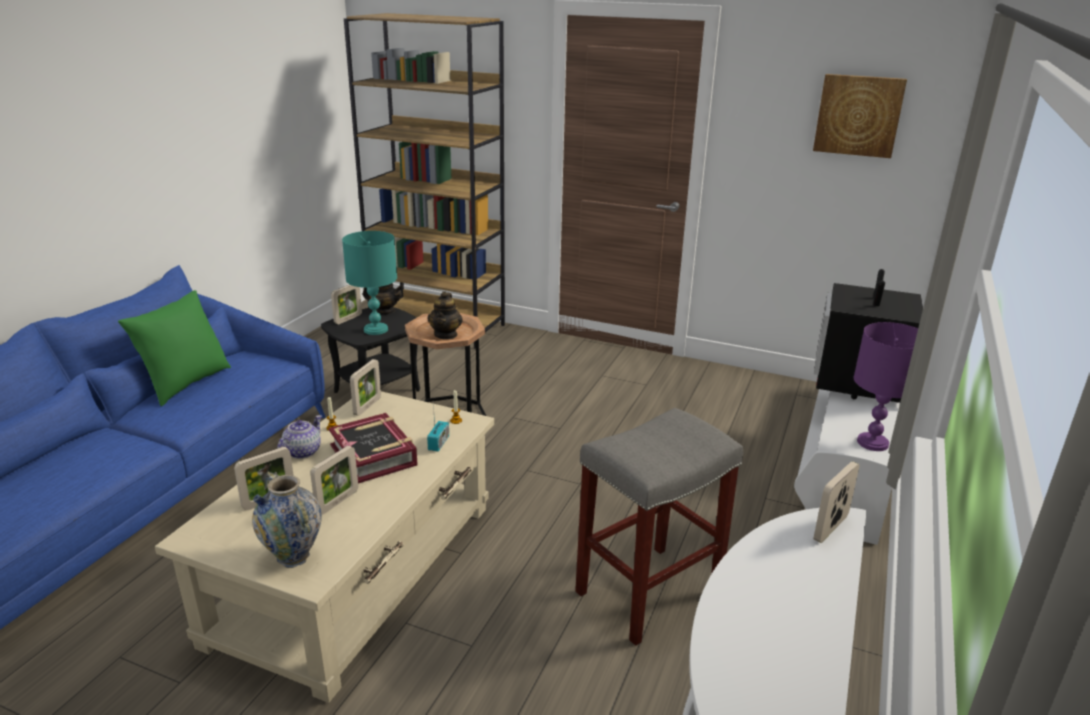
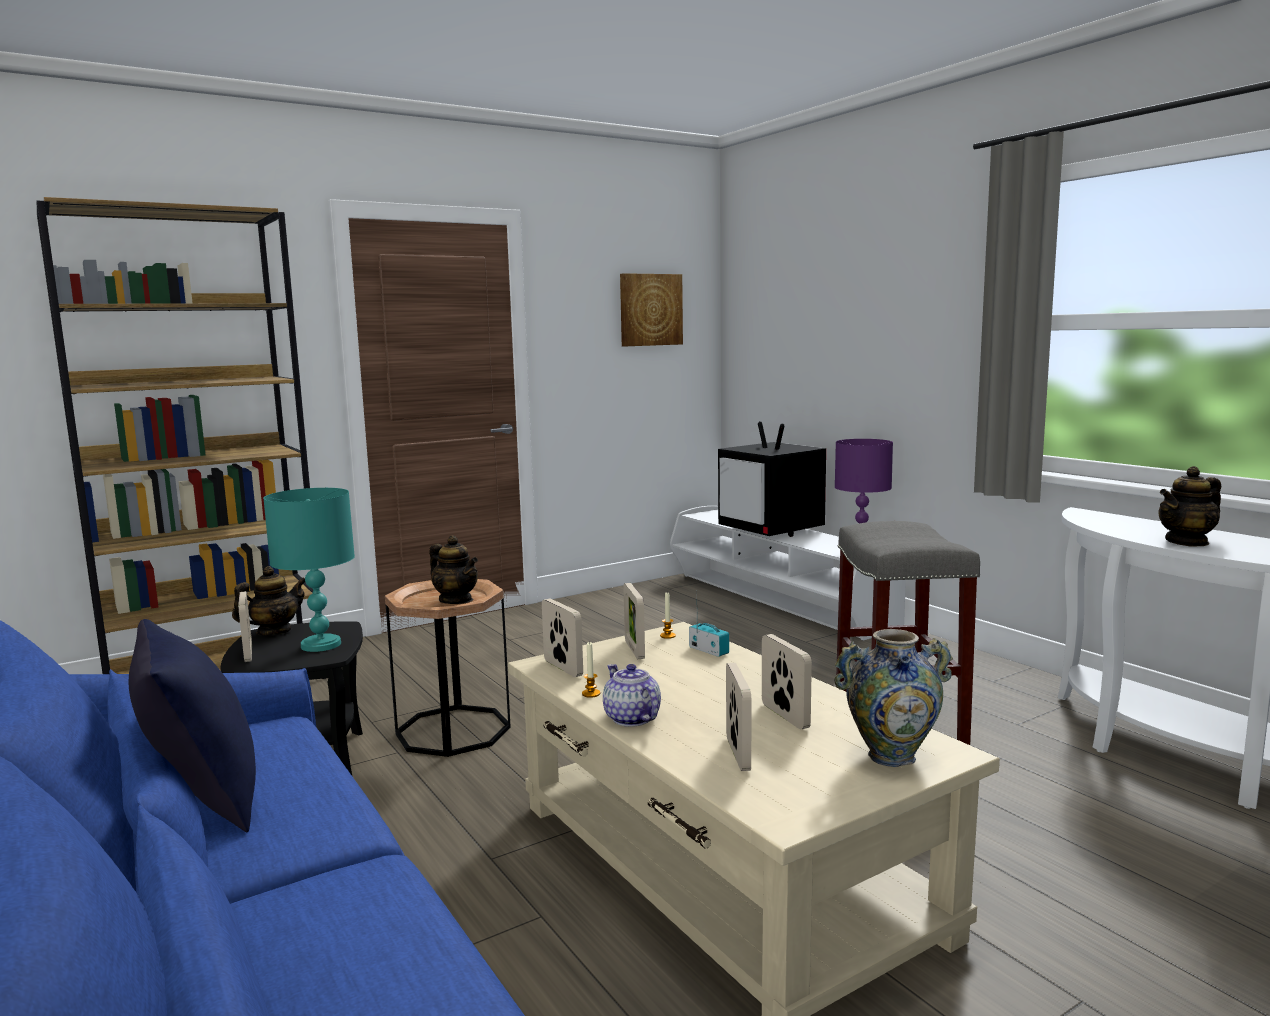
camera: 55 degrees left, 15 degrees down
(186, 384) = (203, 800): green pillow -> blue pillow
(374, 455) = (694, 683): book -> none
(751, 601) = (1187, 542): none -> teapot
(830, 528) = (1093, 515): picture frame -> picture frame (634, 650)

